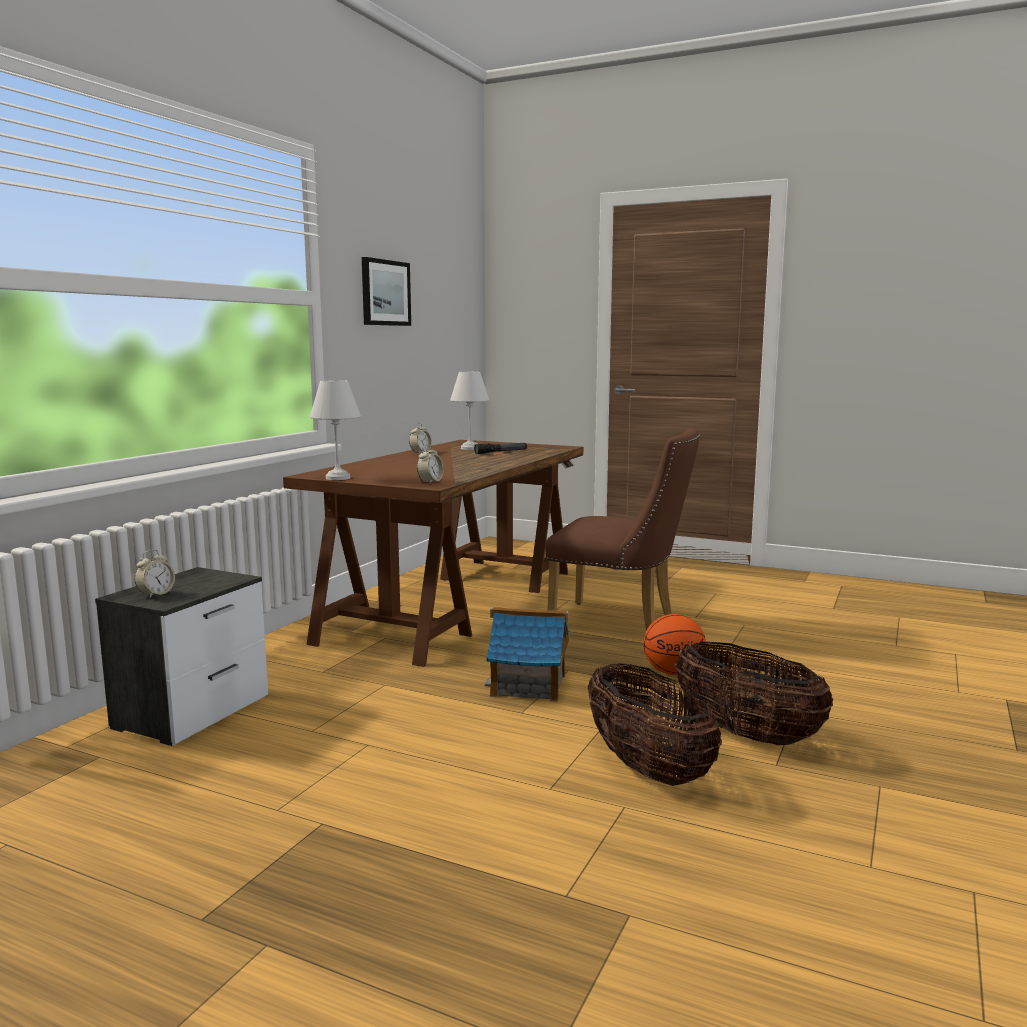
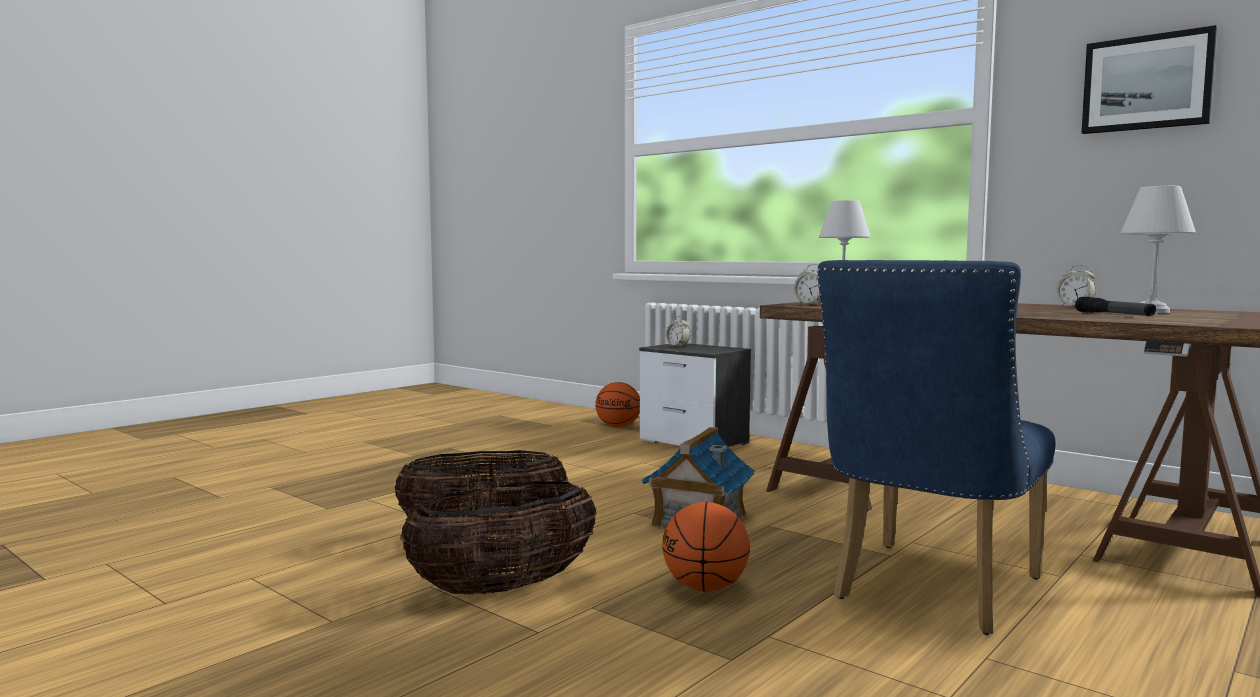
camera: 105 degrees right, 5 degrees down
(55, 777) = (618, 427): none -> basketball
(622, 624) = (928, 592): brown chair -> blue chair

